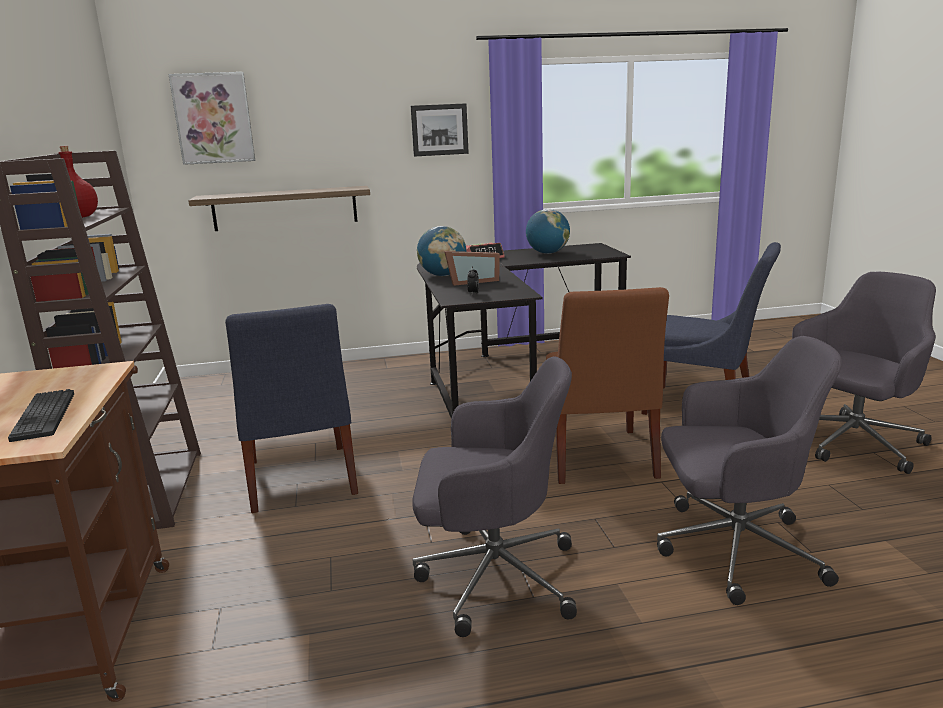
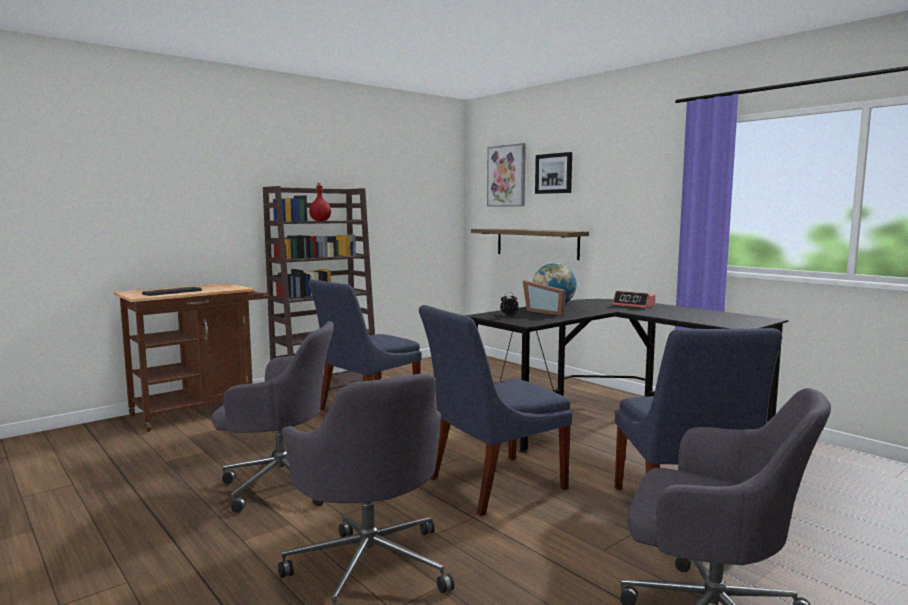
camera: 60 degrees right, 10 degrees down
(439, 130) = (647, 186): picture -> picture (554, 173)
(493, 576) = (280, 482): grey office chair -> grey office chair turned 60 degrees counterclockwise
(547, 253) = (694, 313): globe -> none
(598, 458) = (491, 484): brown chair -> blue chair

